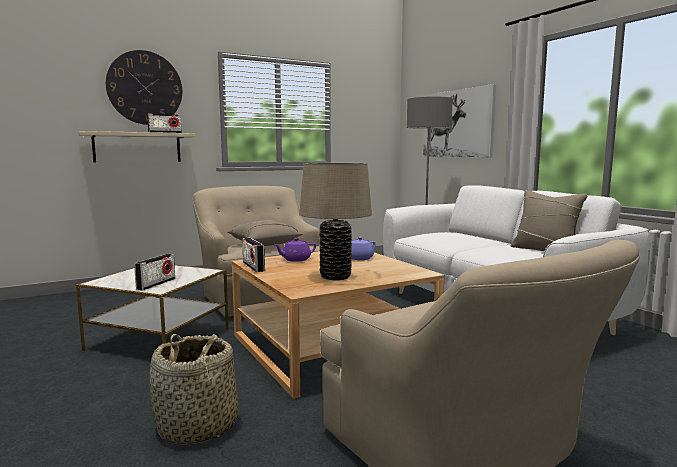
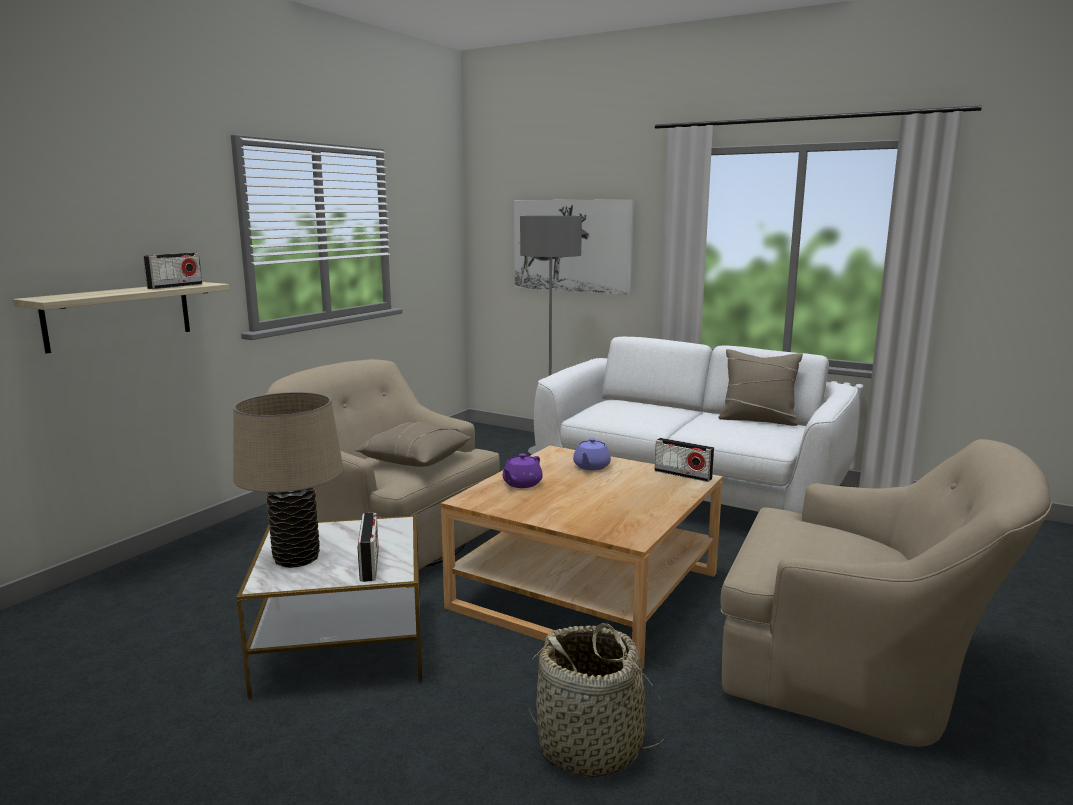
camera: 30 degrees left, 5 degrees up
(145, 88) = (123, 205): wall clock -> none
(253, 267) = (495, 508): radio -> radio (683, 475)
(335, 276) = (623, 504): beige table lamp -> beige table lamp (296, 558)

